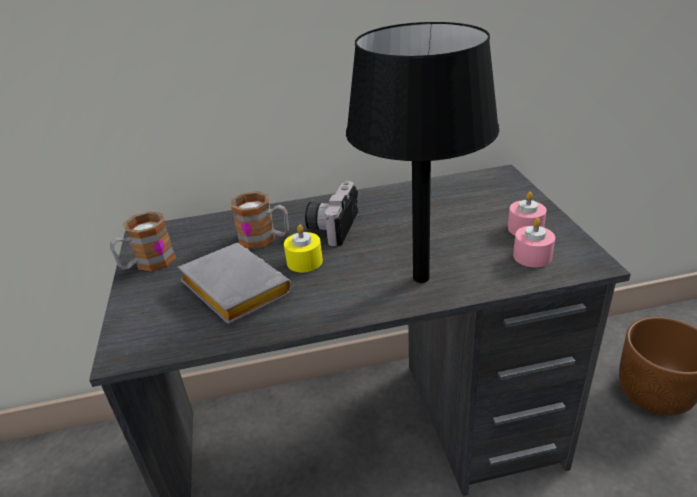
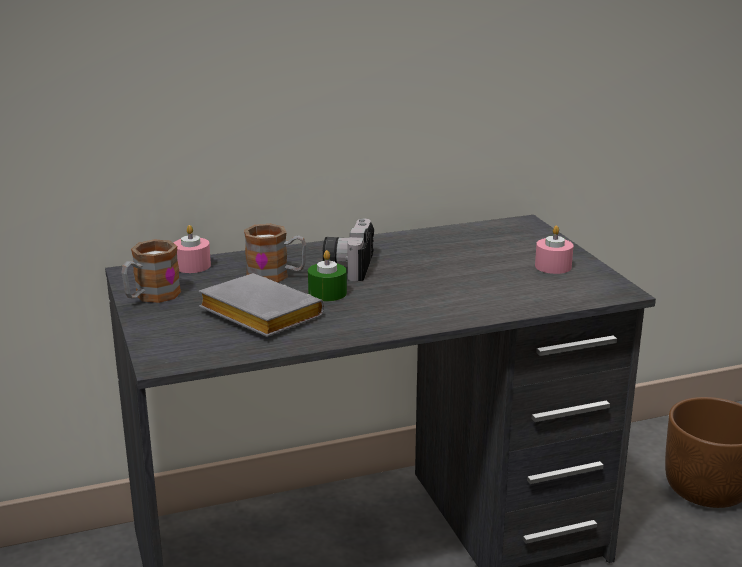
camera: 10 degrees left, 10 degrees down
(304, 261) = (327, 293): yellow candle -> green candle
(420, 278) = (453, 304): black table lamp -> none
(532, 256) = (561, 287): pink candle -> pink candle (192, 266)

